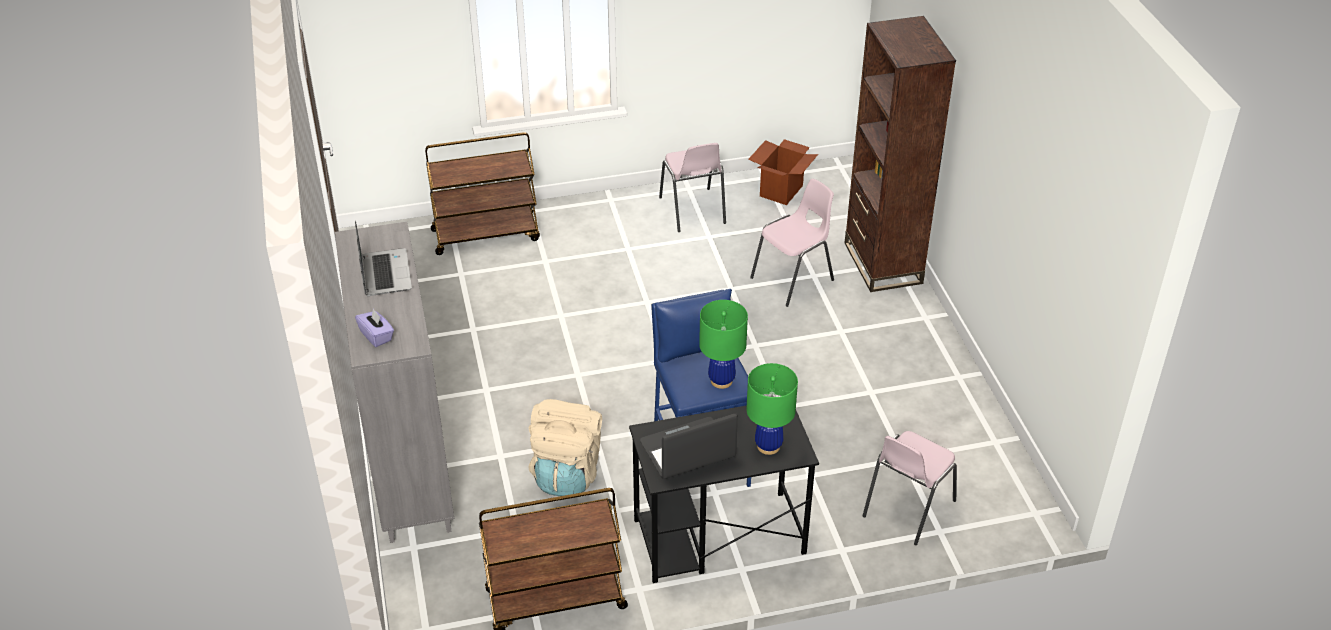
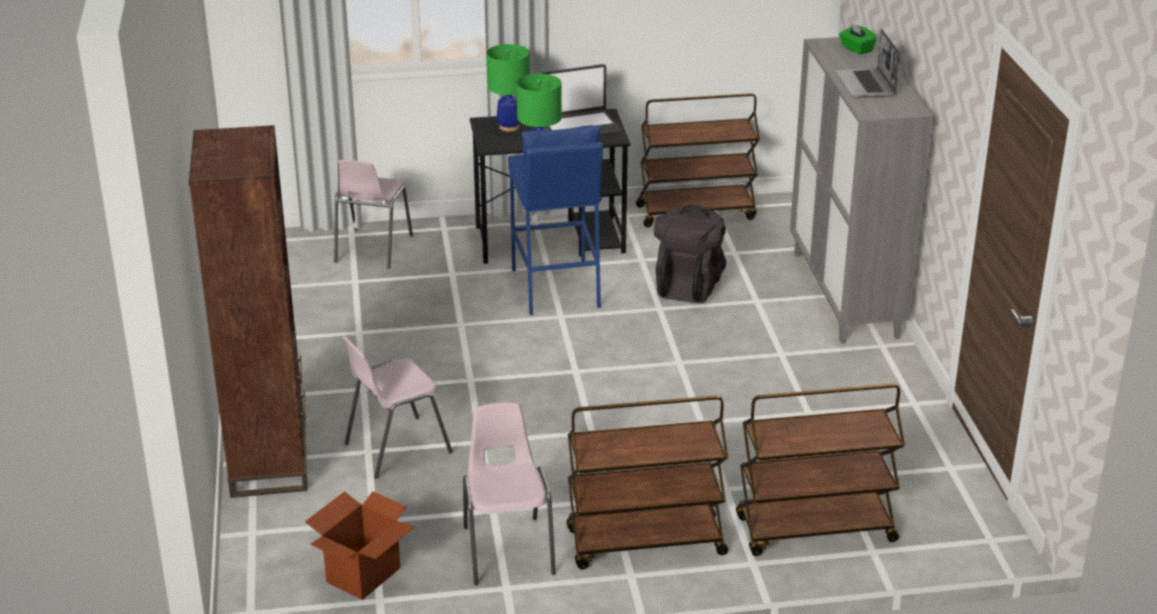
camera: 175 degrees left, 10 degrees down
(376, 336) = (856, 49): purple tissue box -> green tissue box
(567, 473) = (688, 286): beige backpack -> black backpack
(602, 220) = (644, 543): none -> brown cart
(907, 508) = (372, 249): pink chair -> pink chair turned 150 degrees clockwise

